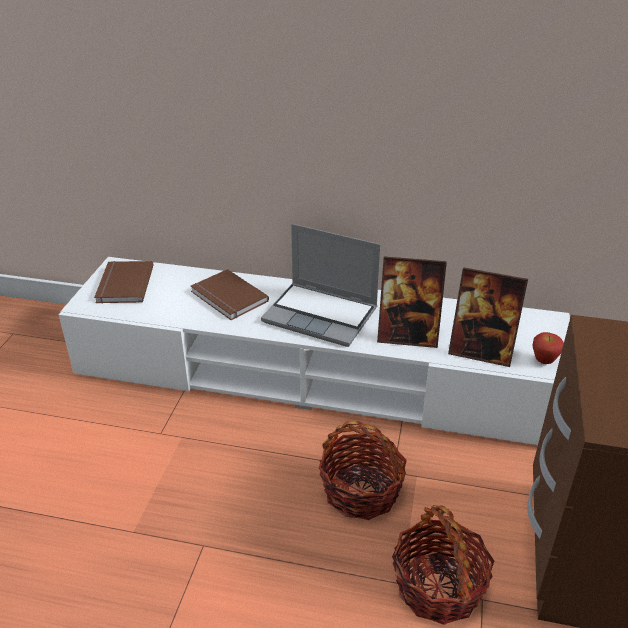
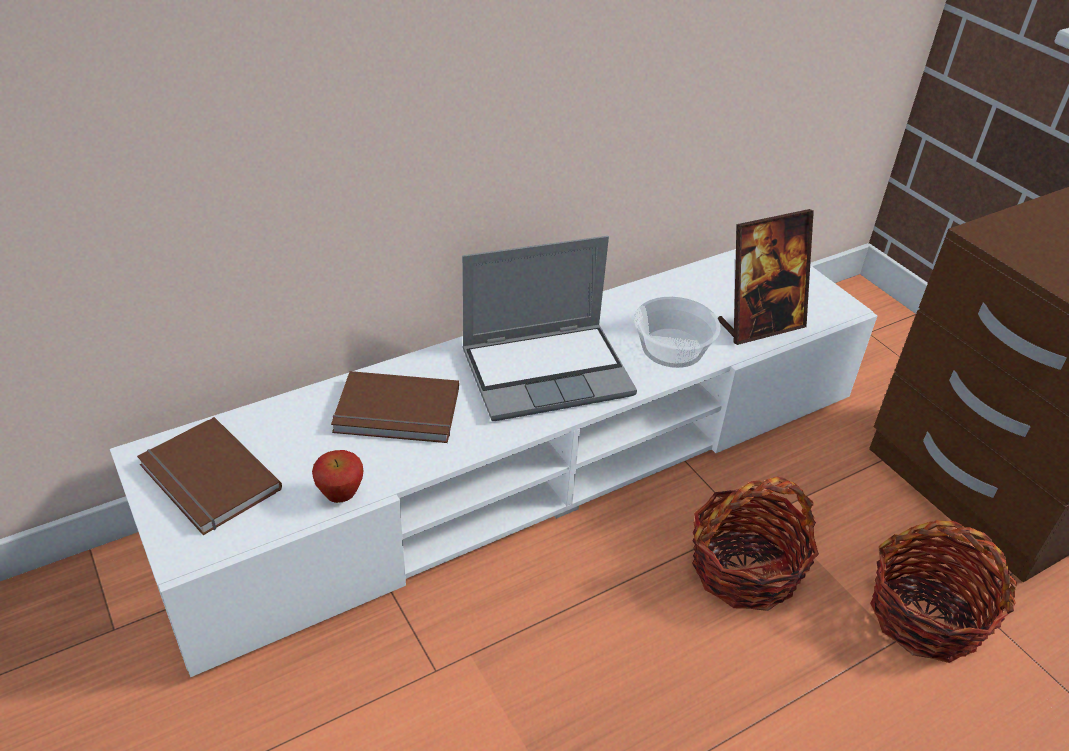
camera: 45 degrees left, 5 degrees up
(407, 337) = (672, 347): picture frame -> bowl
(544, 361) = (822, 303): apple -> apple (341, 496)

